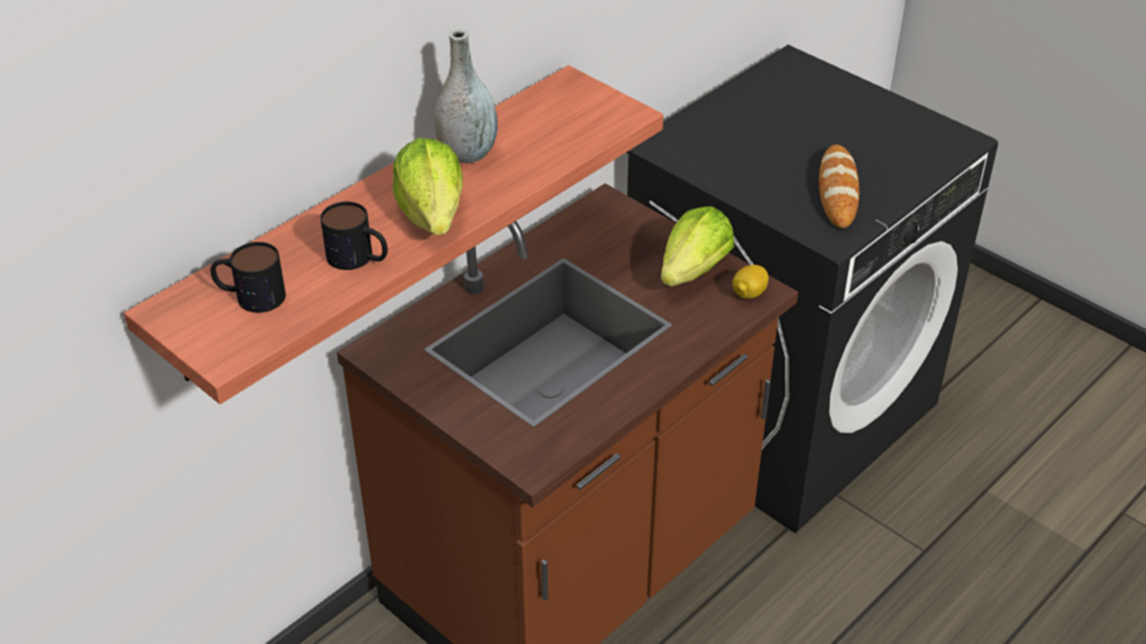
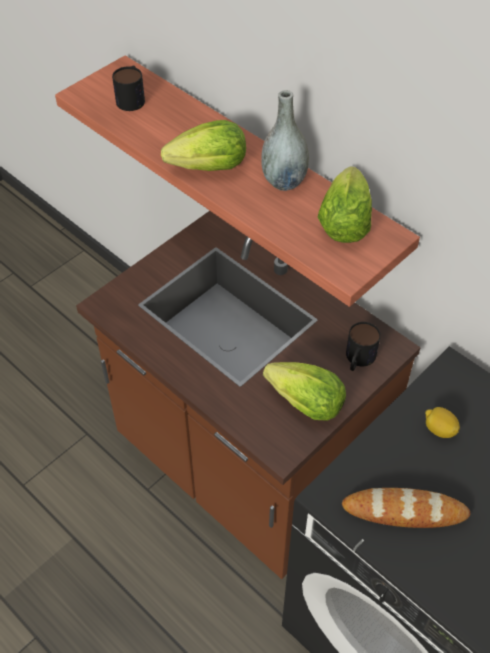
camera: 90 degrees right, 10 degrees up
(359, 258) = (164, 138): mug -> mug (358, 360)
(547, 112) = (344, 224): none -> lettuce
(749, 293) = (278, 441): lemon -> lemon (439, 429)

